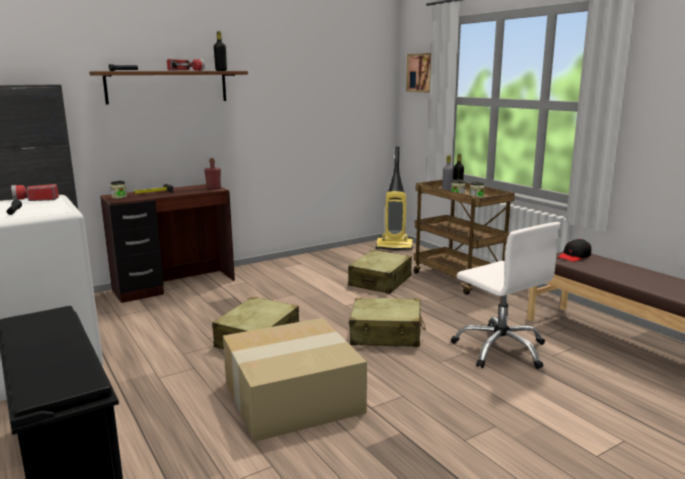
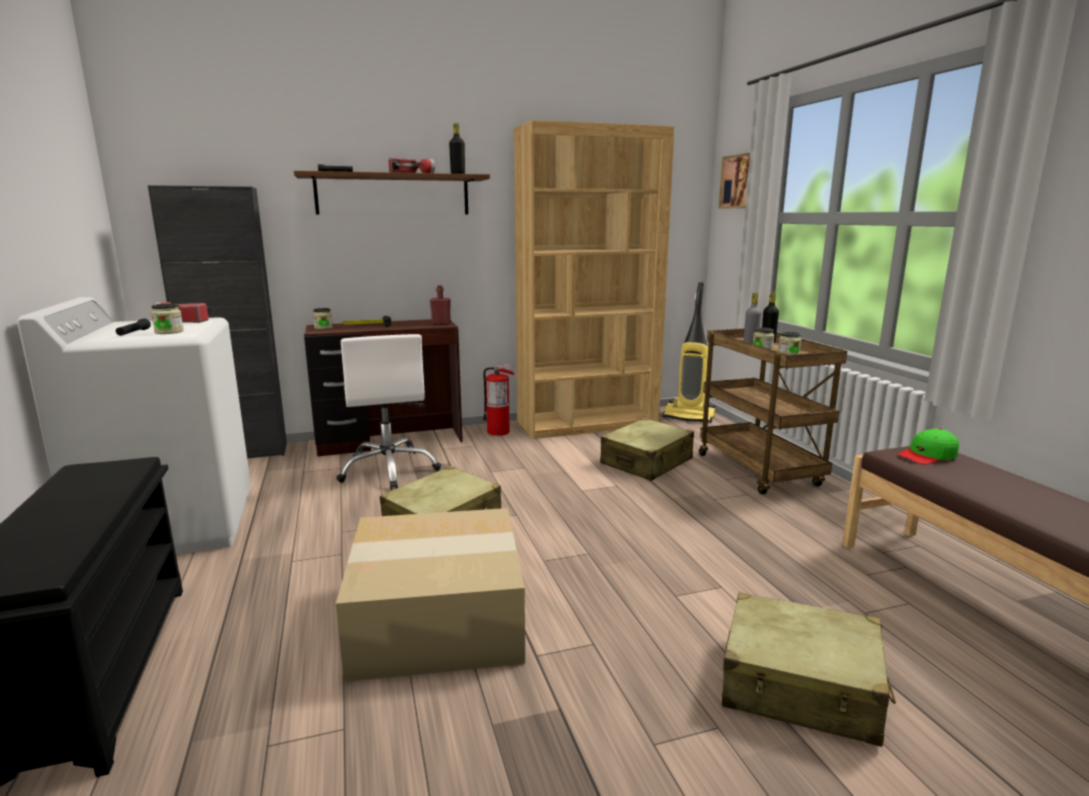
camera: 15 degrees right, 0 degrees up
(43, 209) = (169, 332): none -> jar
(258, 270) = (498, 432): none -> fire extinguisher
(323, 258) = (587, 424): none -> brown bookcase
(386, 334) = (617, 540): beige suitcase -> beige suitcase (800, 687)
(501, 349) = (781, 588): white office chair -> white office chair (389, 470)
(574, 256) = (928, 456): black cap -> green cap

